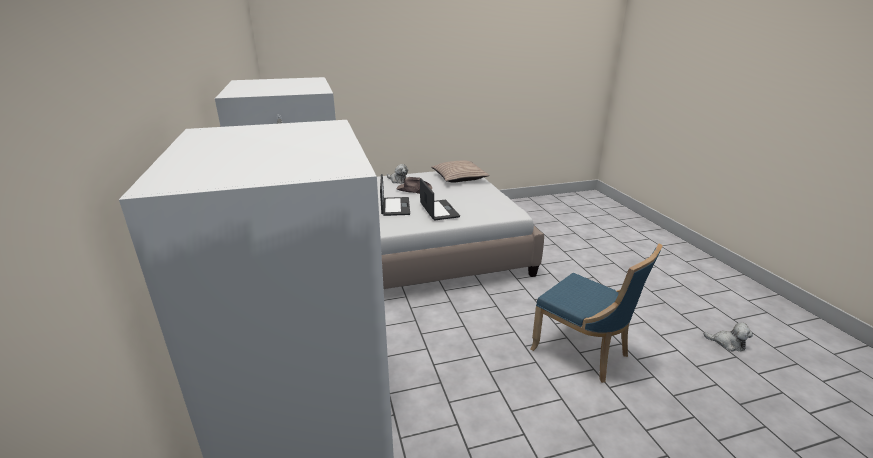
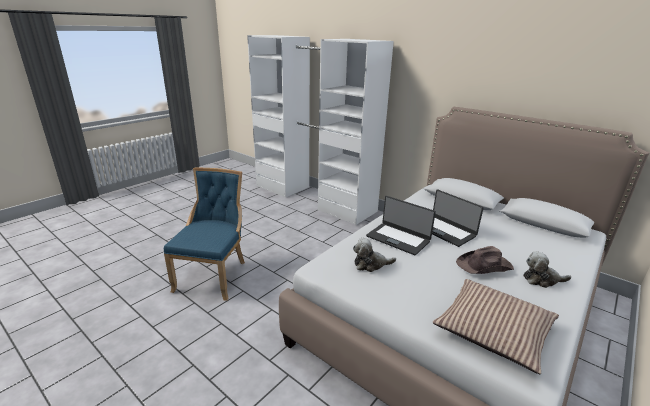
camera: 145 degrees right, 0 degrees up
(584, 352) = (214, 275): blue chair -> blue chair turned 90 degrees clockwise
(727, 343) = (69, 332): plush toy -> plush toy (370, 264)

